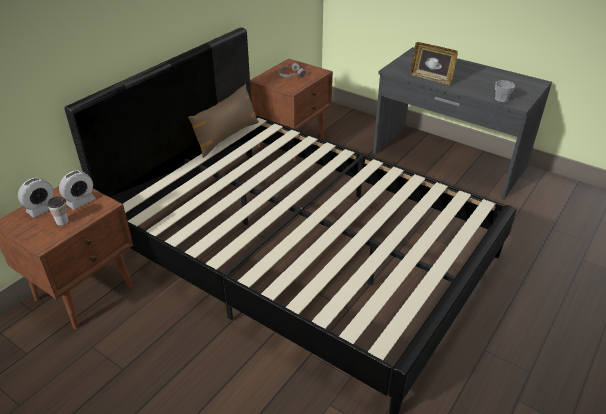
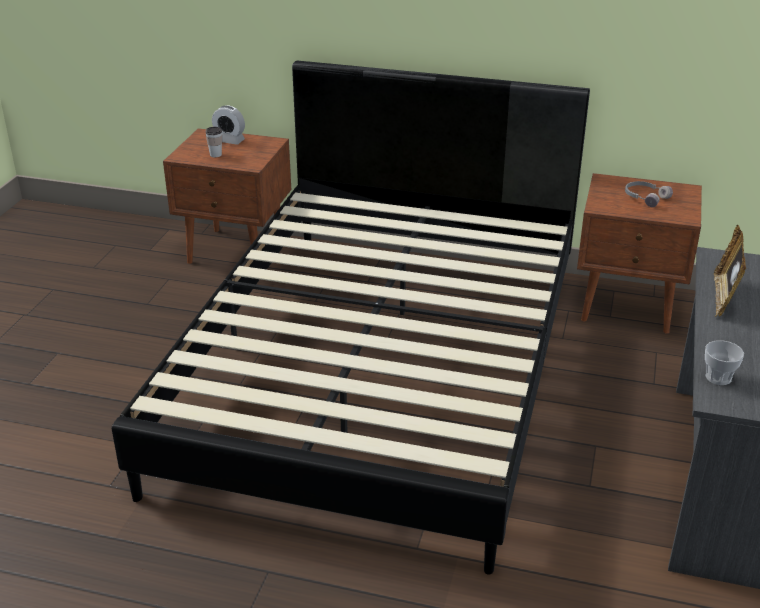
camera: 70 degrees right, 5 degrees down
(81, 202) = (251, 153): alarm clock -> none
(226, 137) = (495, 217): brown pillow -> none

